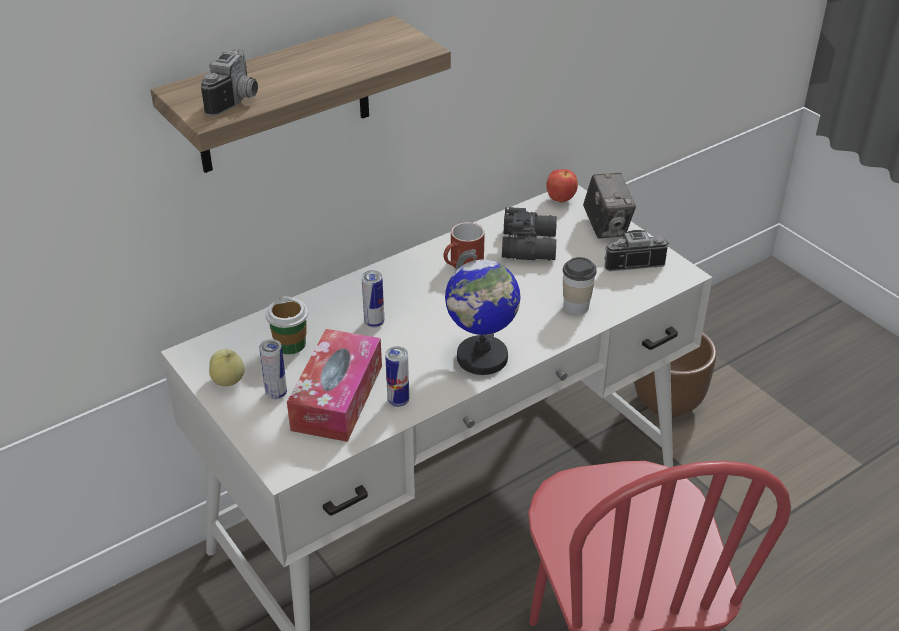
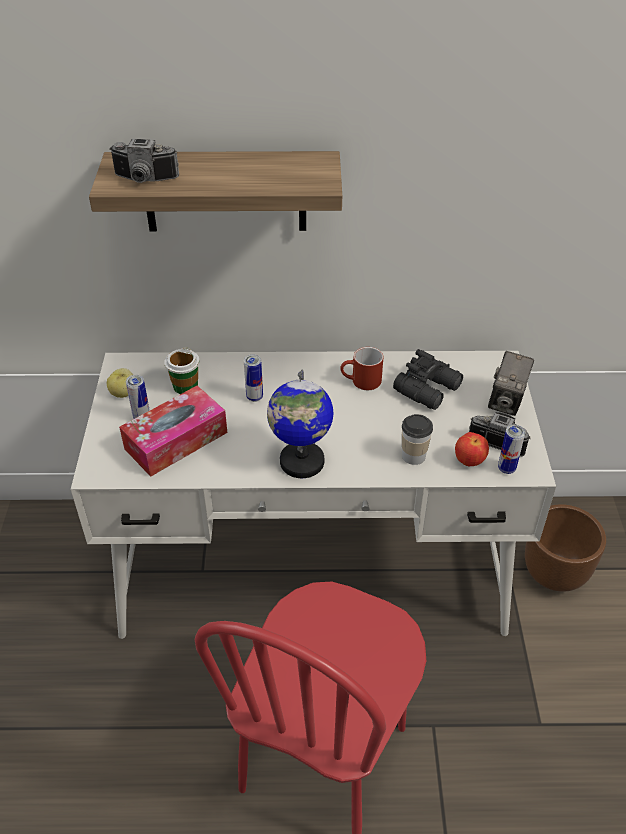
camera: 35 degrees right, 5 degrees up
(238, 100) = (144, 180): camera -> camera turned 45 degrees clockwise
(398, 401) = (212, 464): can -> can (506, 468)
(561, 199) = (492, 362): apple -> apple (469, 461)

